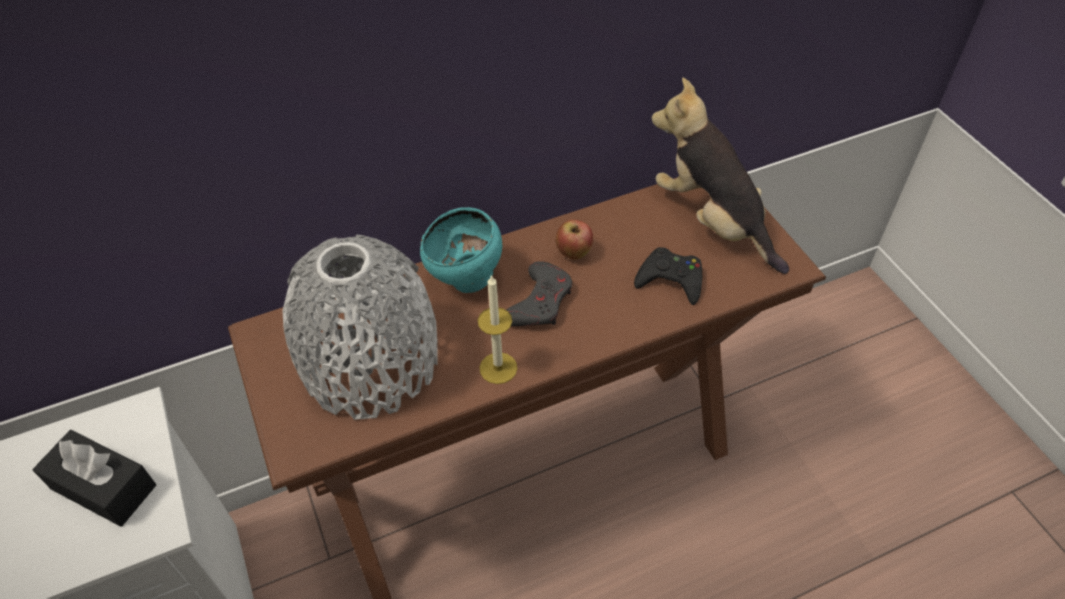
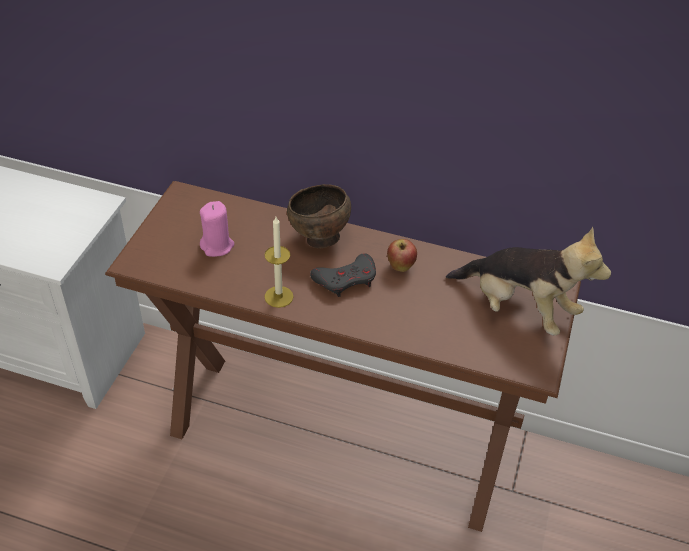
camera: 40 degrees right, 5 degrees down
(104, 487) = (52, 227): black tissue box -> none
(370, 362) = (217, 246): grey vase -> pink candle
(466, 280) = (318, 239): turquoise bowl -> brown bowl
(670, 280) = (443, 322): black game controller -> none
(712, 221) = (518, 308): plush toy -> plush toy turned 120 degrees clockwise

